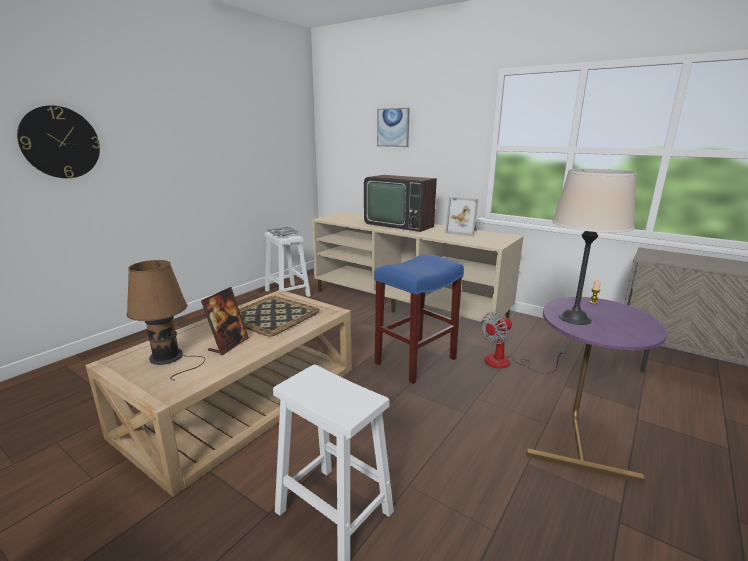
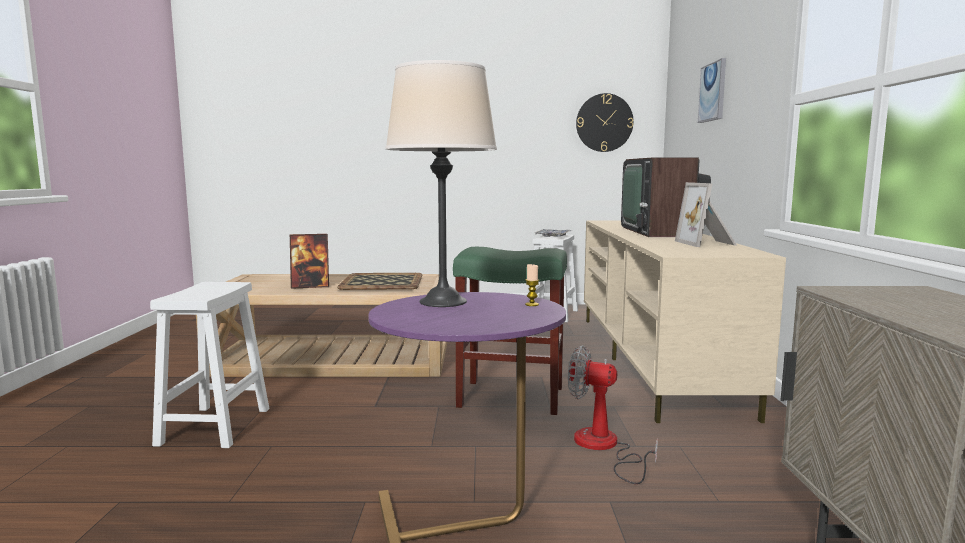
camera: 55 degrees right, 10 degrees down
(60, 142) = (355, 123): wall clock -> wall clock (604, 123)
(169, 358) = (271, 282): brown table lamp -> none
(415, 361) = (509, 397): blue stool -> green stool

